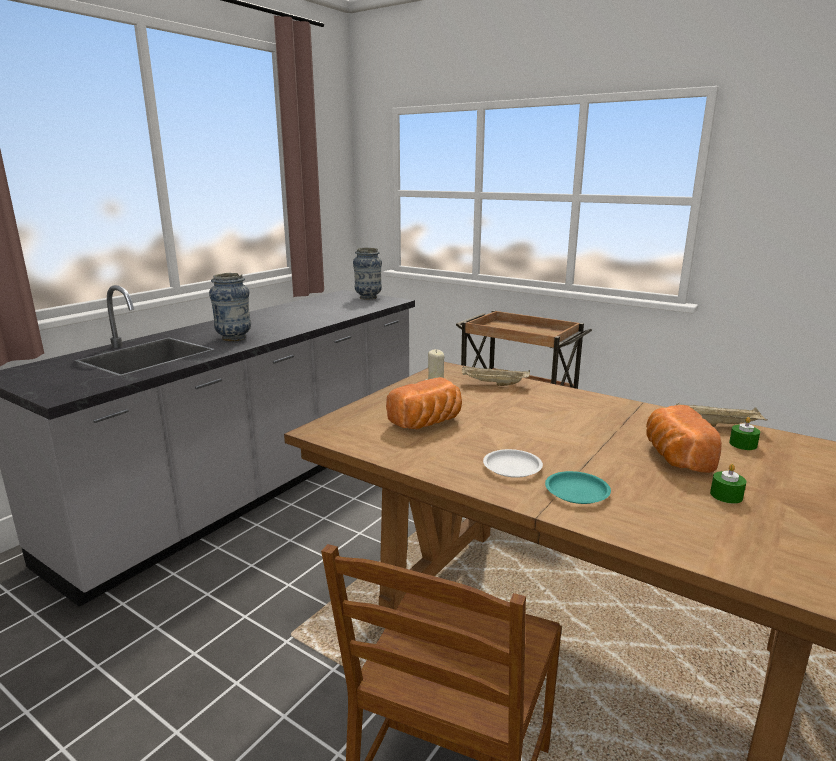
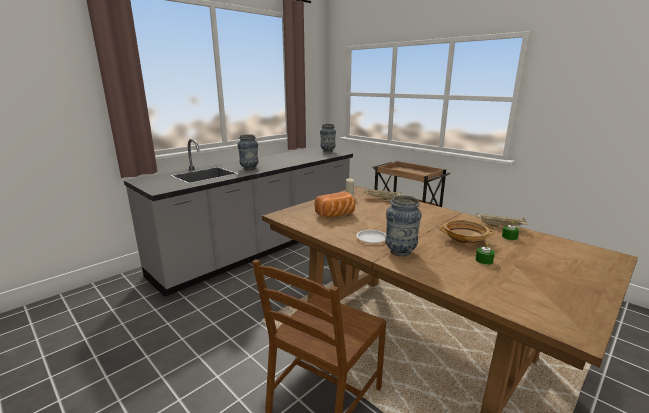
camera: 10 degrees right, 0 degrees up
(576, 491) = (400, 252): turquoise plate -> vase
(674, 457) = (465, 240): bread -> beige bowl

